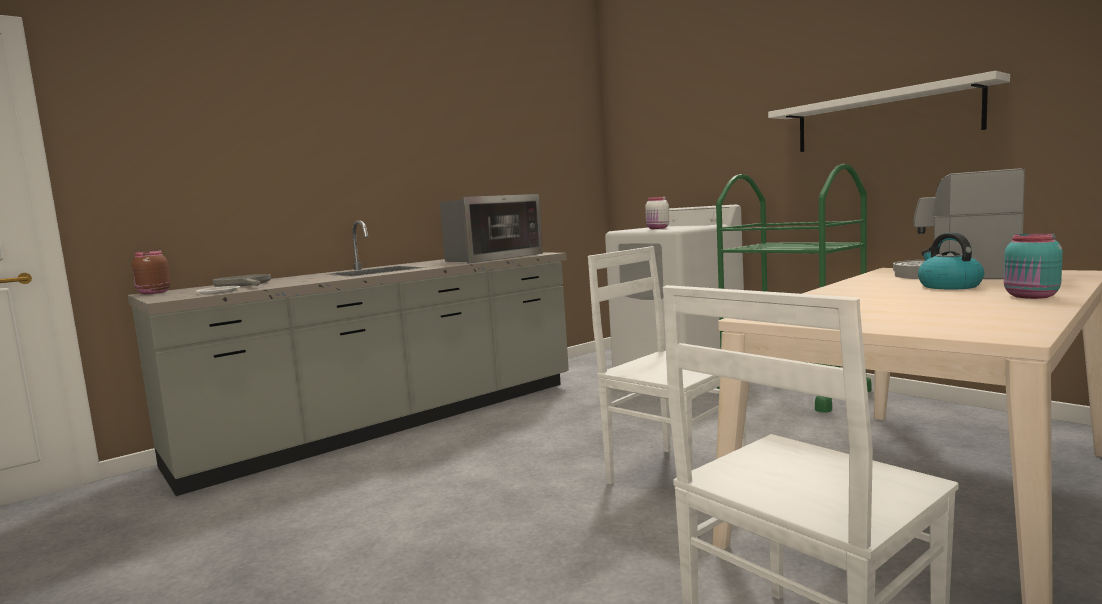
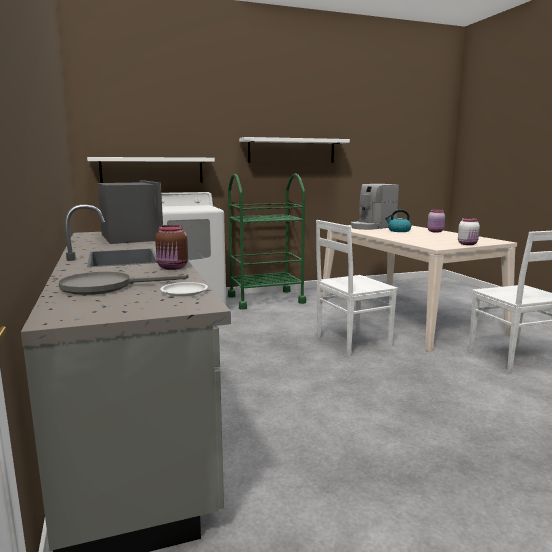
camera: 70 degrees left, 5 degrees up
(153, 293) = (59, 318): brown jar -> brown jar (173, 268)
(657, 228) = (186, 208): white jar -> white jar (468, 244)
(675, 178) = (152, 170): none -> white shelf
(1031, 296) = (435, 231): turquoise jar -> pink jar

